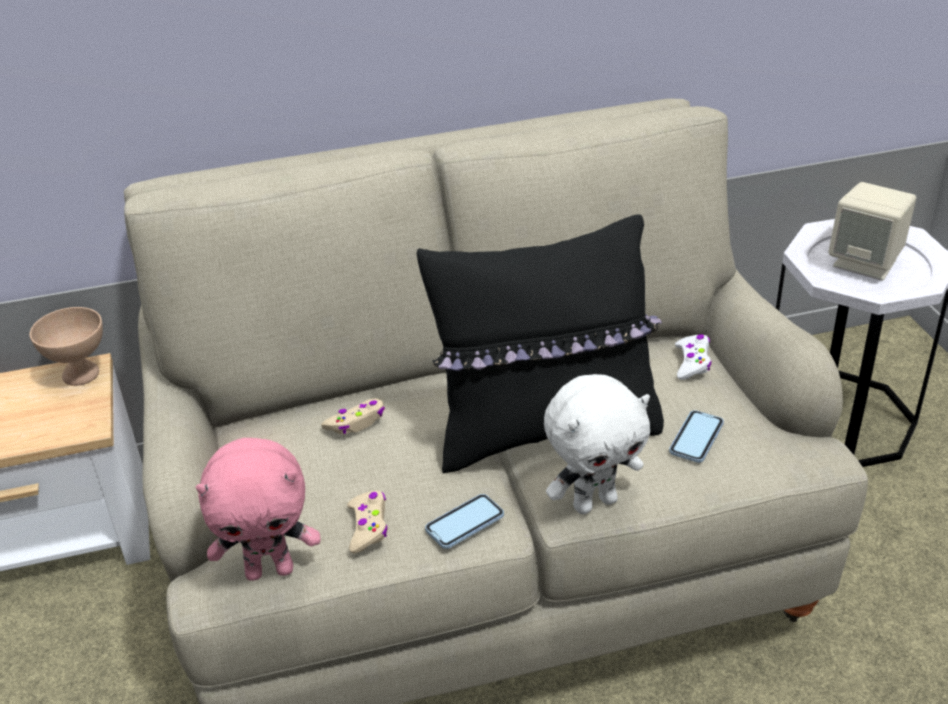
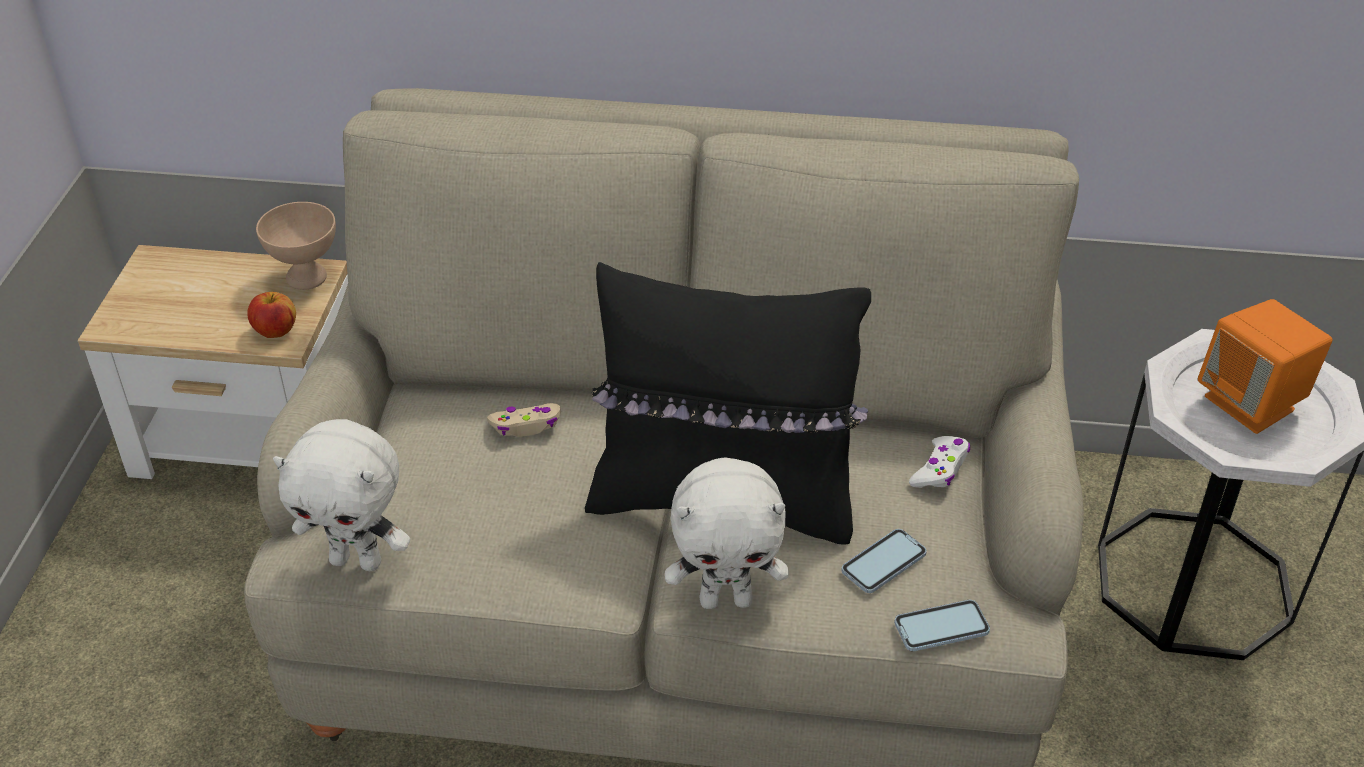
camera: 20 degrees right, 5 degrees up
(75, 422) = (275, 331): none -> apple
(270, 570) = (358, 560): pink plush toy -> white plush toy
(368, 526) = (473, 547): beige game controller -> none
(465, 523) = (574, 576): phone -> phone (941, 627)
(865, 263) = (1251, 403): beige speaker -> orange speaker

